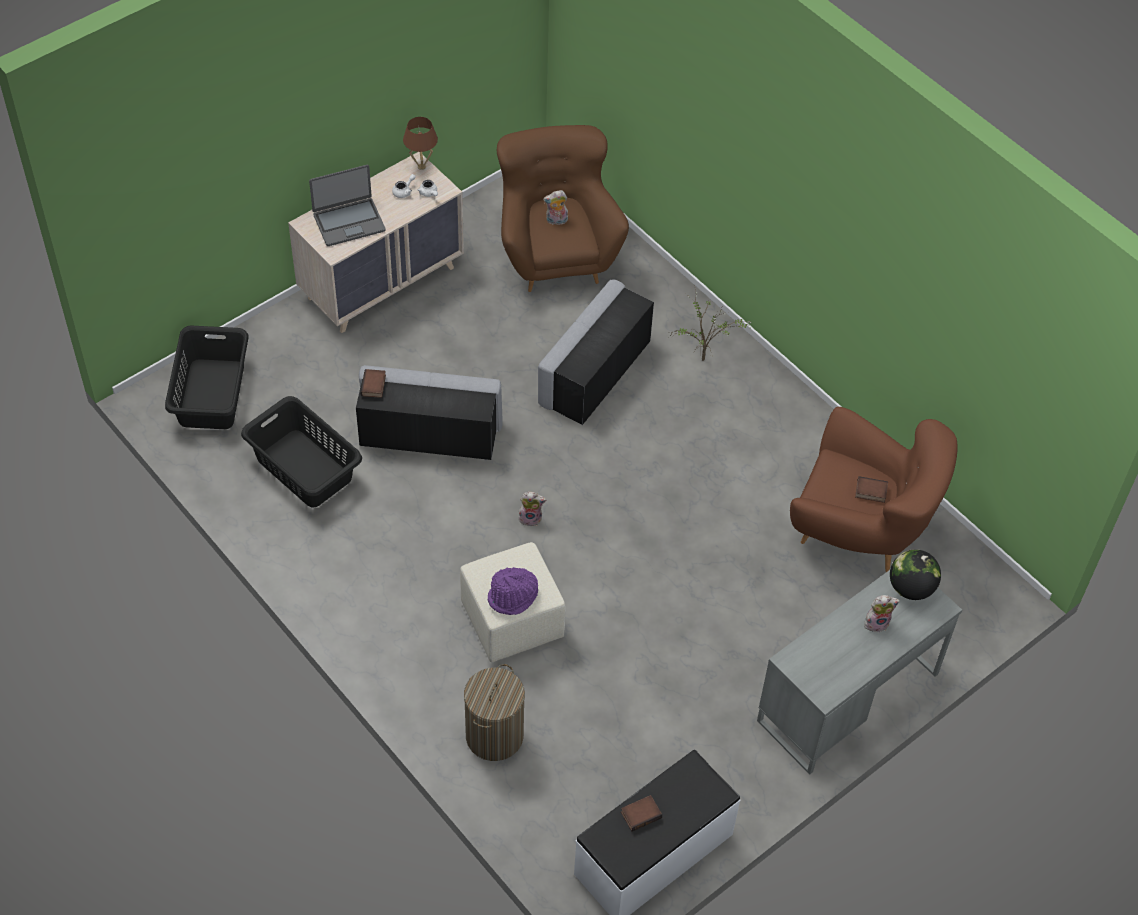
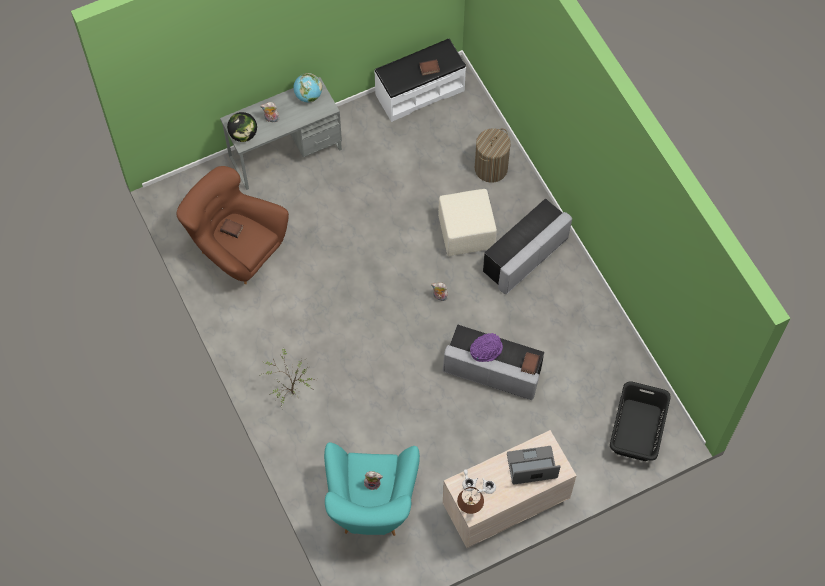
camera: 165 degrees left, 10 degrees up
(304, 469) = (579, 359): black laundry basket -> none
(513, 596) = (469, 202): purple hat -> purple hat (486, 349)
(555, 254) = (371, 506): brown armchair -> turquoise armchair
(594, 372) = (370, 398): grey ottoman -> grey ottoman (525, 256)
(831, 674) = (308, 96): none -> globe

